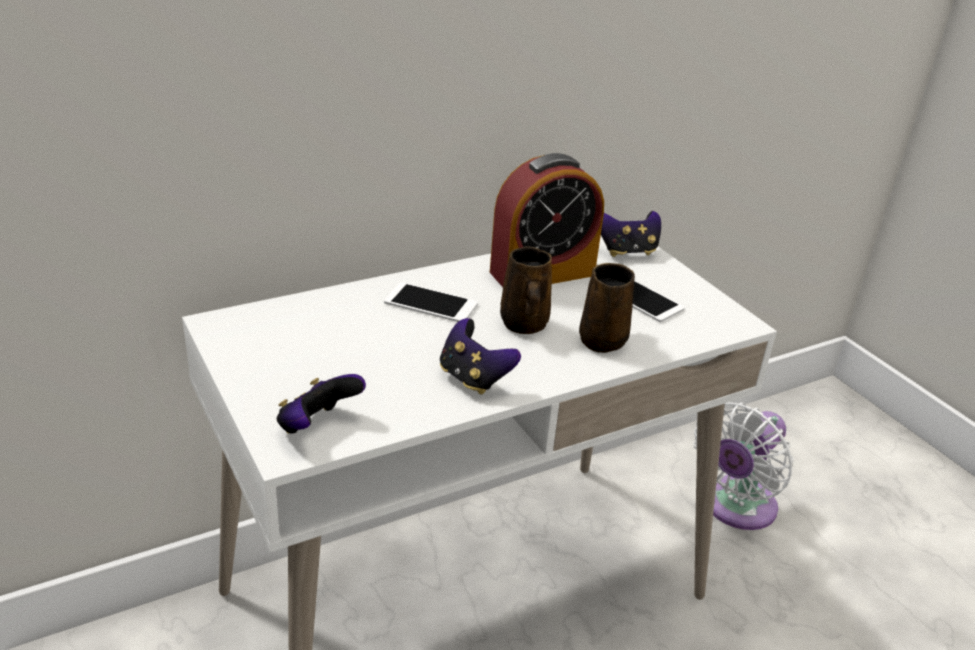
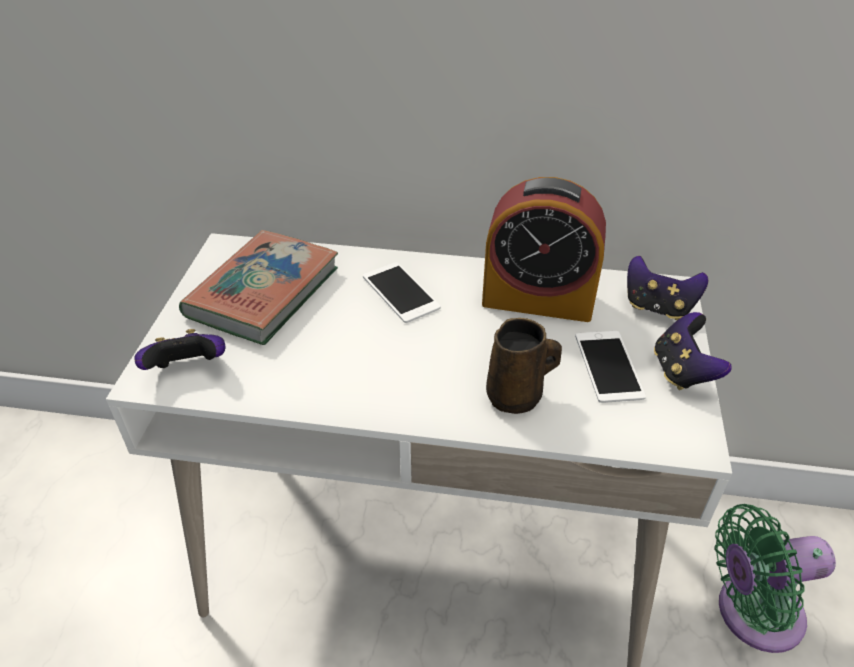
camera: 40 degrees right, 10 degrees up
(308, 344) = (264, 292): none -> book
(473, 378) = (351, 382): game controller -> game controller (682, 371)
(524, 325) = (457, 347): brown mug -> none
(734, 507) = (751, 613): white fan -> green fan

